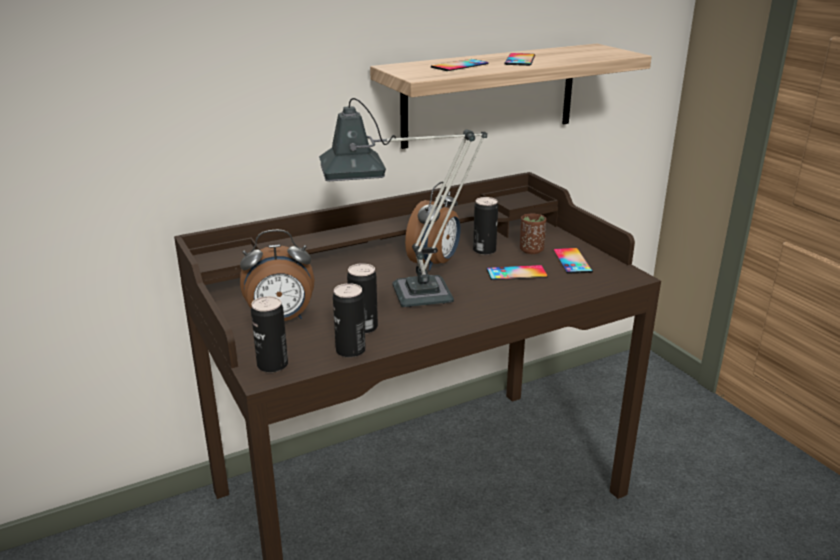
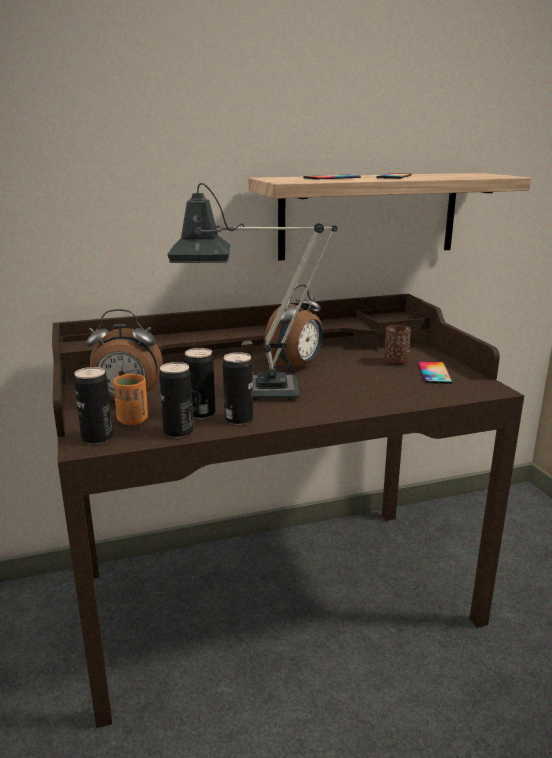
camera: 10 degrees right, 5 degrees down
(298, 341) = (133, 420): none -> orange cup
(484, 251) = (349, 359): can -> can (238, 419)
(516, 273) = (373, 379): phone -> none

